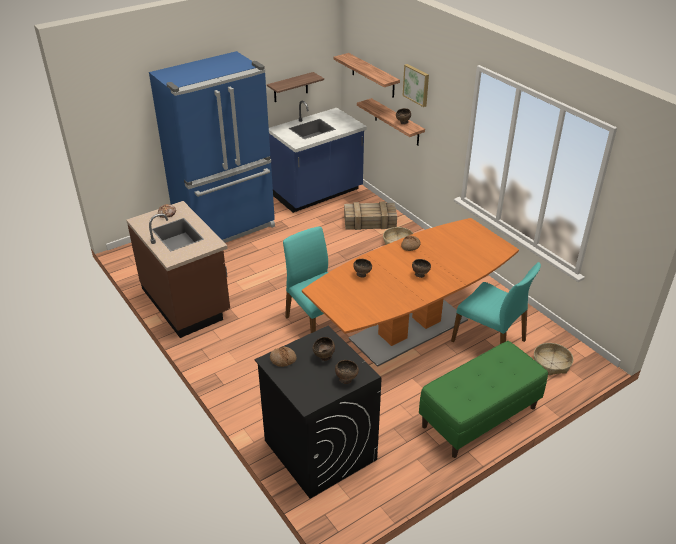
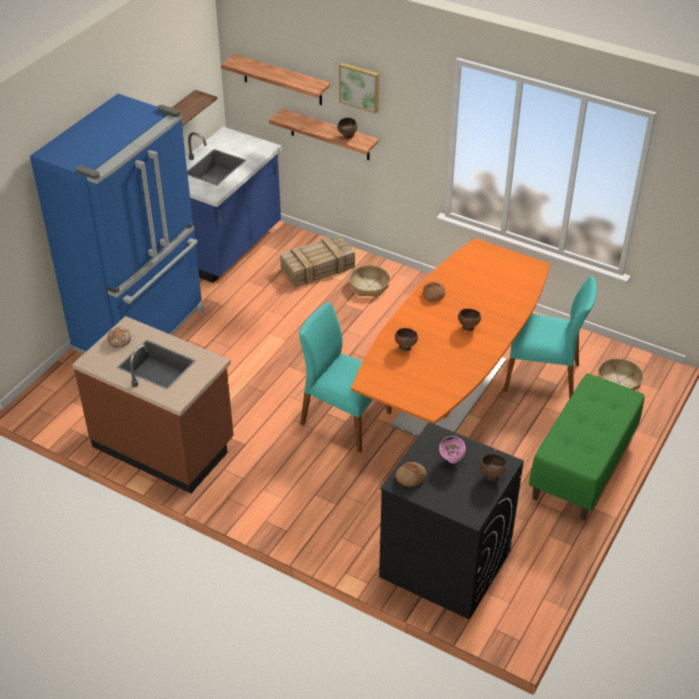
camera: 25 degrees left, 5 degrees up
(324, 357) = (452, 460): brown bowl -> pink bowl

